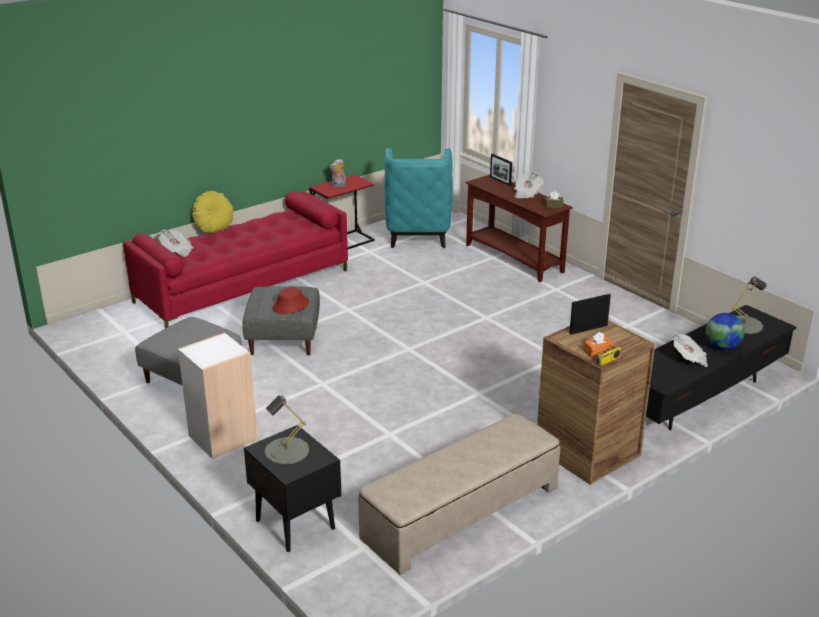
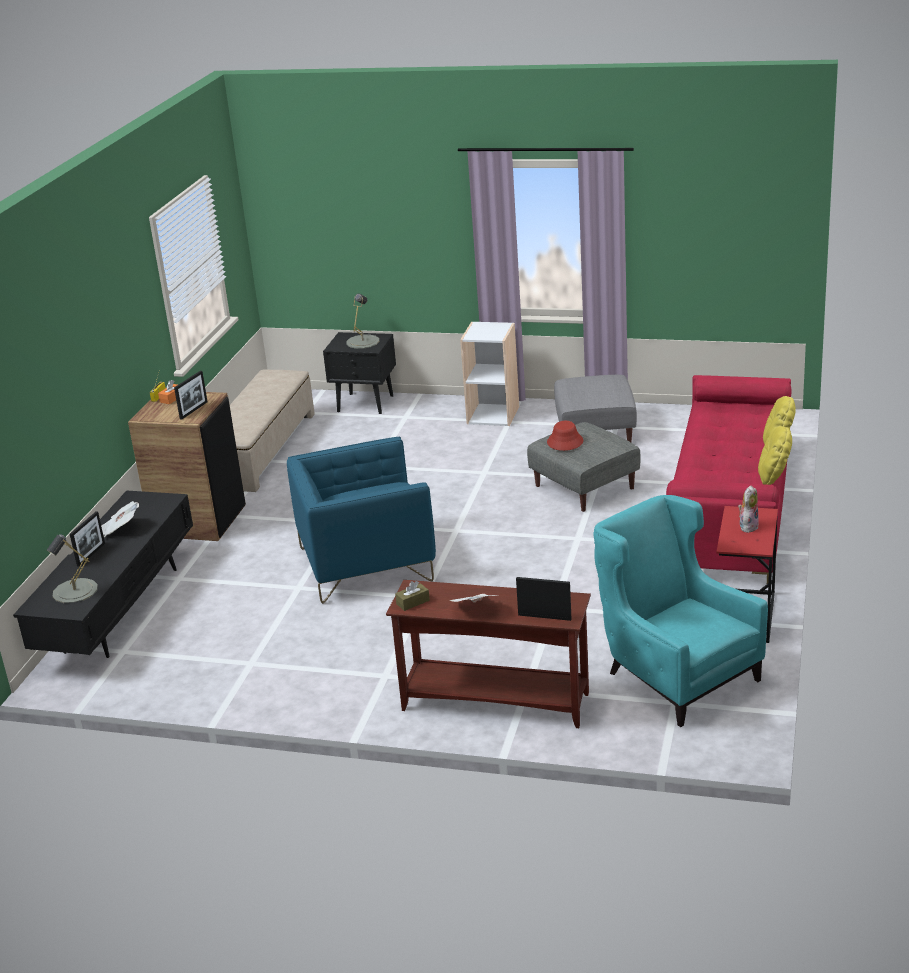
camera: 145 degrees right, 0 degrees up
(177, 251) = (749, 412): newspaper -> none
(257, 217) = (774, 478): none -> yellow pillow
(495, 352) = (367, 564): none -> blue armchair
(722, 347) = (91, 554): globe -> picture frame

